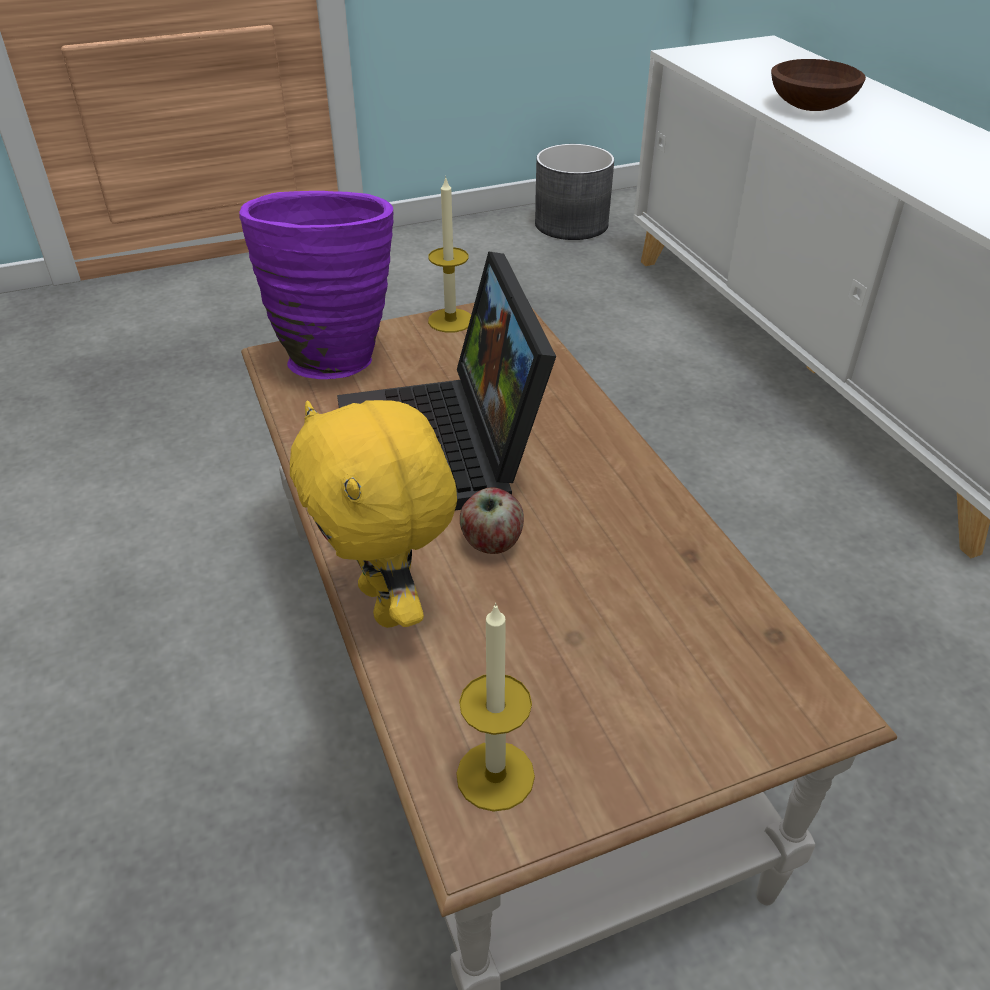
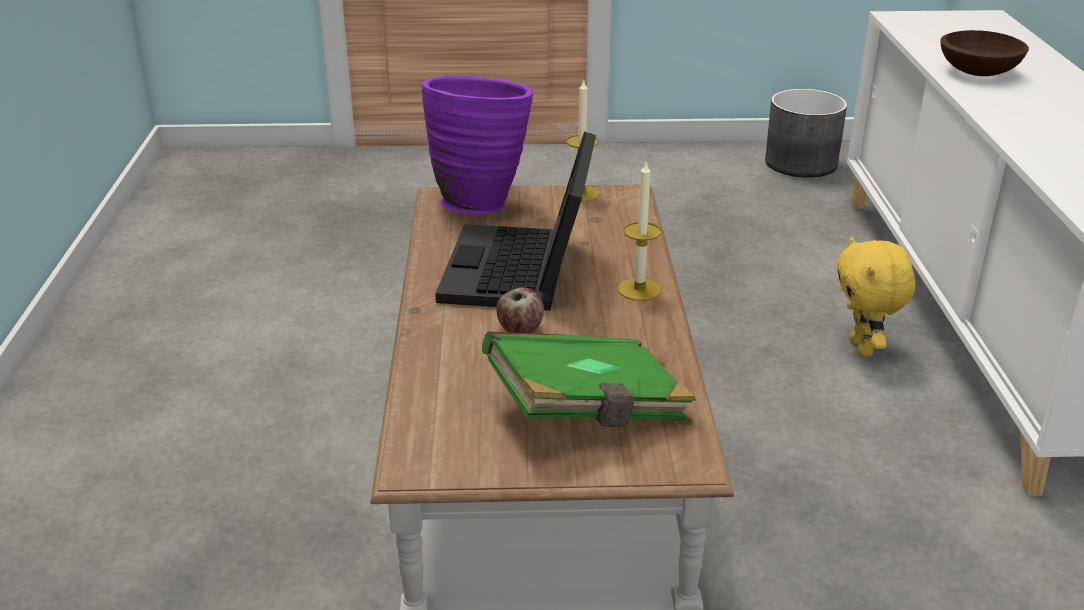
camera: 20 degrees right, 10 degrees down
(388, 604) = (429, 348): yellow plush toy -> yellow plush toy (863, 348)
(495, 775) = (441, 445): candle -> candle (639, 289)
(651, 654) = (588, 411): none -> green book

